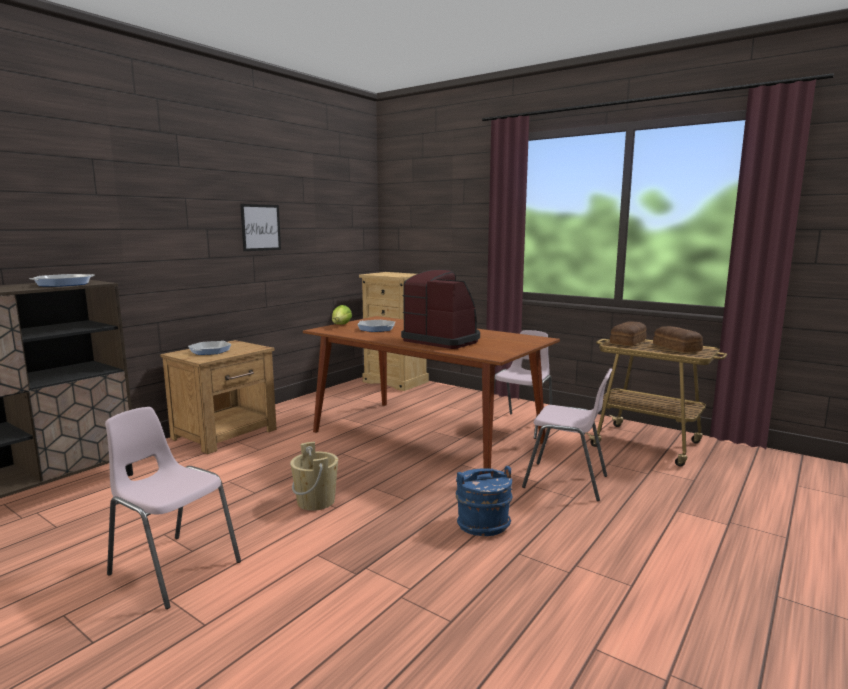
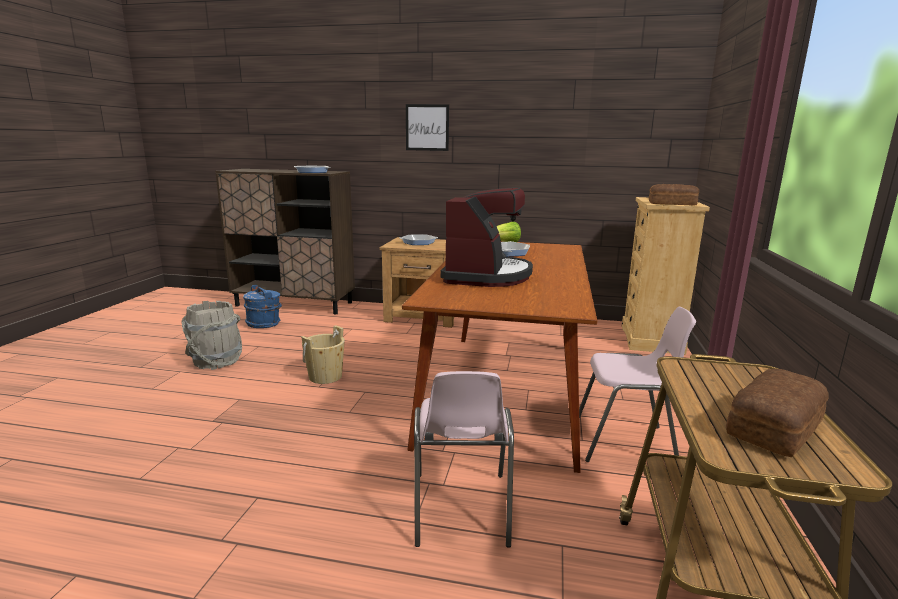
camera: 65 degrees right, 5 degrees up
(174, 568) = (216, 361): pink chair -> grey bucket
(260, 227) = (509, 136): picture -> picture (427, 127)
(483, 524) = (314, 464): blue bucket -> blue bucket (264, 324)
(629, 341) = (741, 377): bread -> bread (673, 204)

